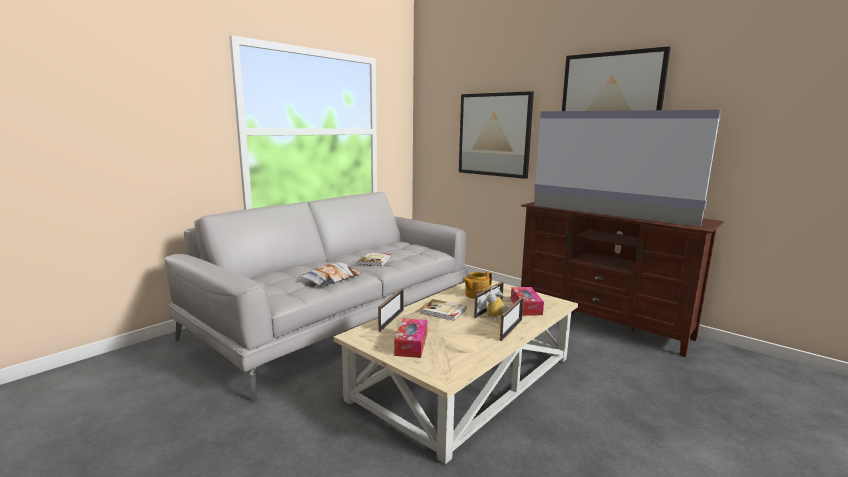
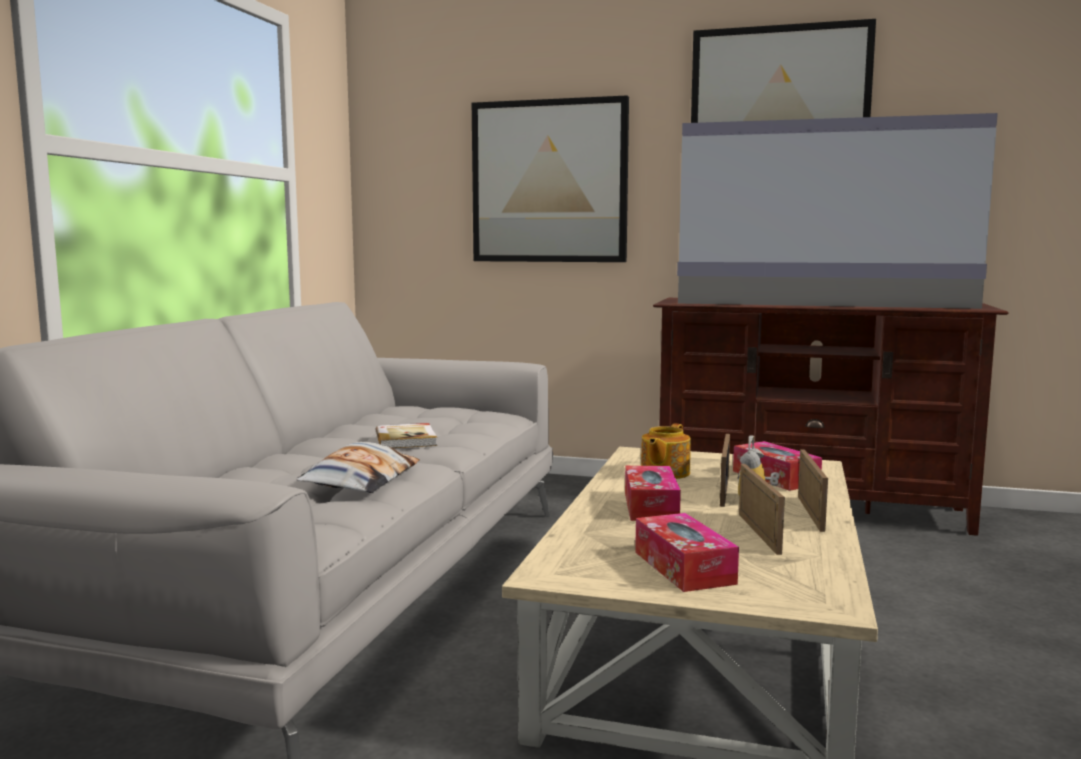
camera: 25 degrees left, 5 degrees down
(391, 320) = (577, 536): picture frame -> picture frame (758, 533)
(443, 311) = (651, 506): book -> tissue box

